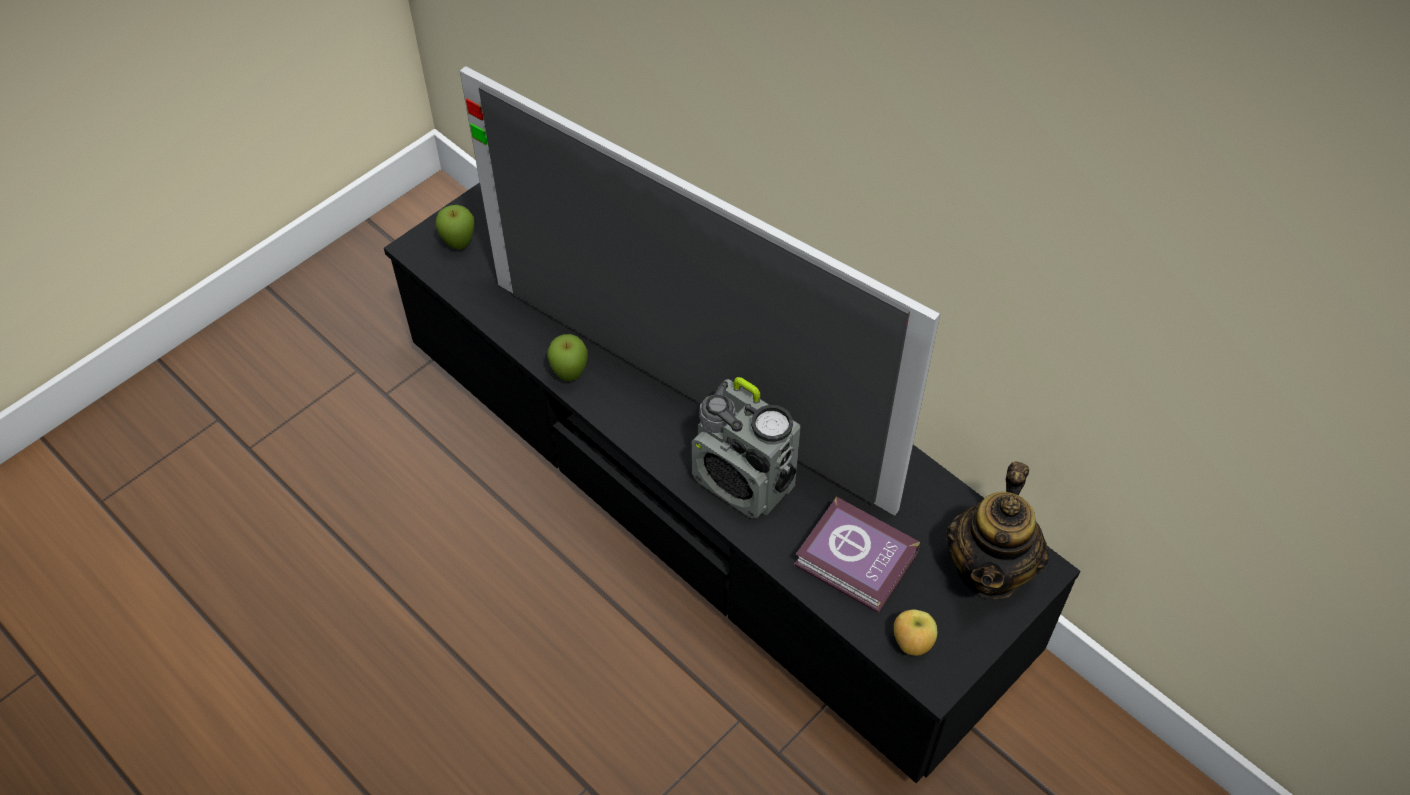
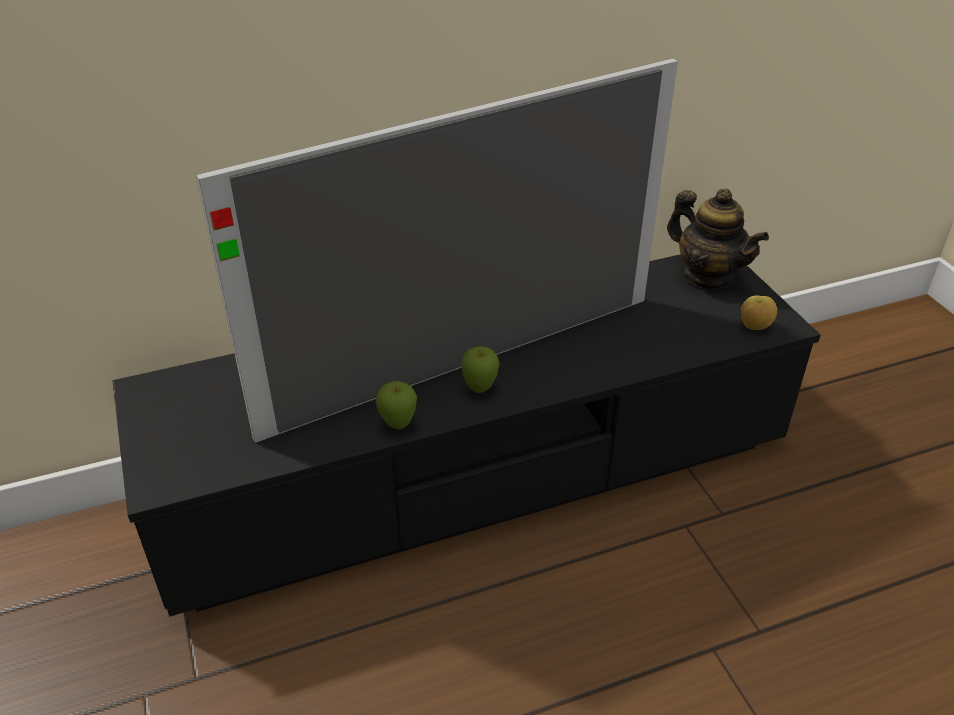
camera: 65 degrees left, 15 degrees down
(459, 245) = (182, 455): apple -> apple (480, 389)
(744, 483) = (574, 361): radio -> none
(857, 562) = (676, 329): book -> none

